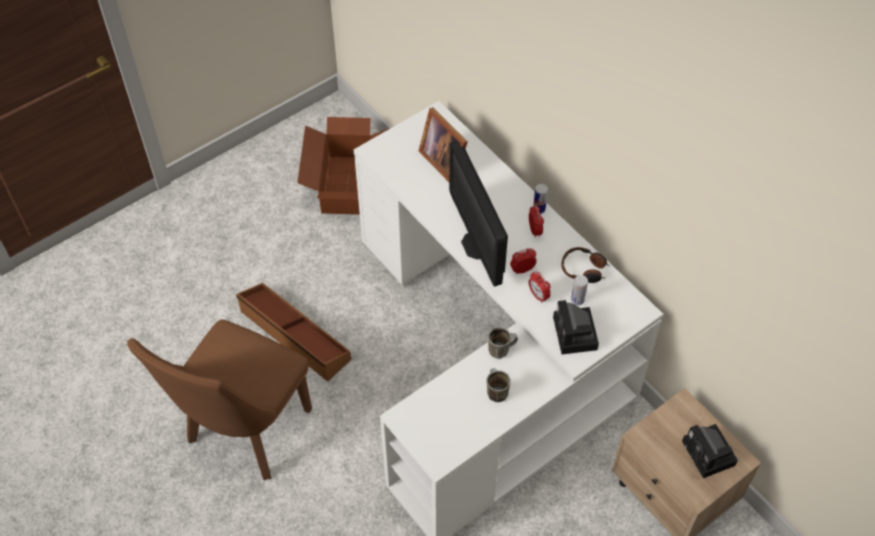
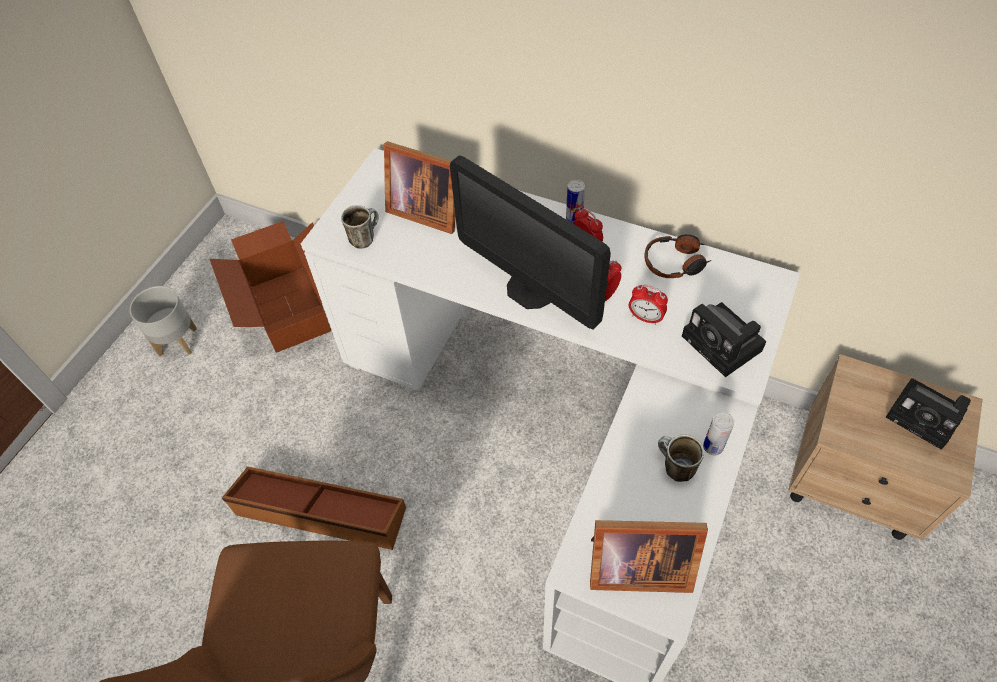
camera: 25 degrees left, 0 degrees up
(259, 175) = (177, 342): none -> grey planter
(434, 432) = (635, 566): none -> picture frame
(501, 349) = (642, 407): mug -> mug (365, 237)
(577, 300) = (694, 302): can -> can (713, 447)

